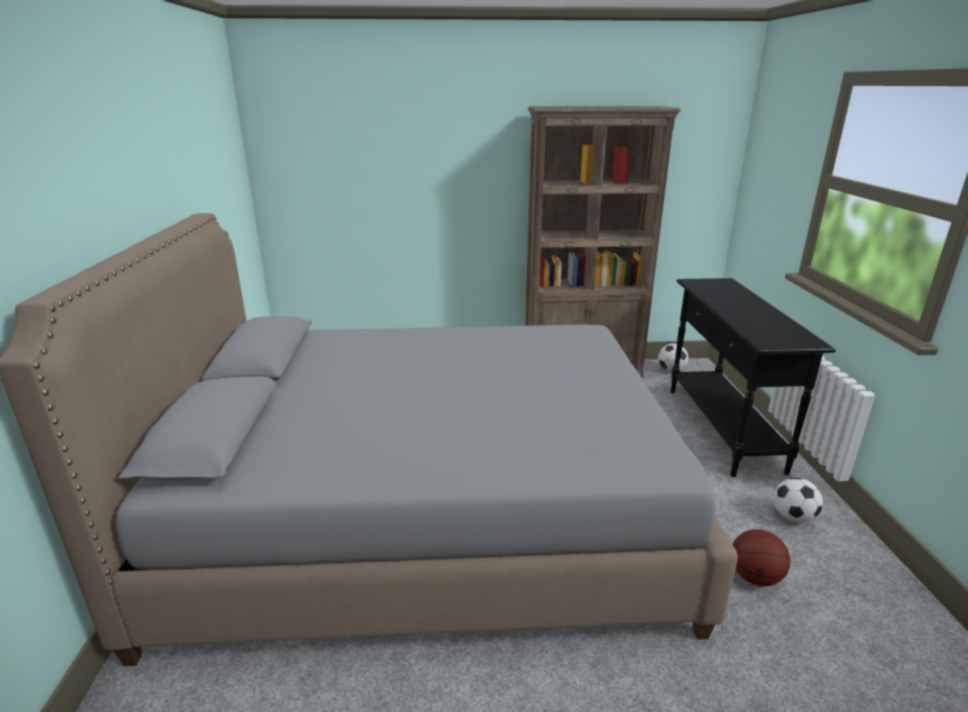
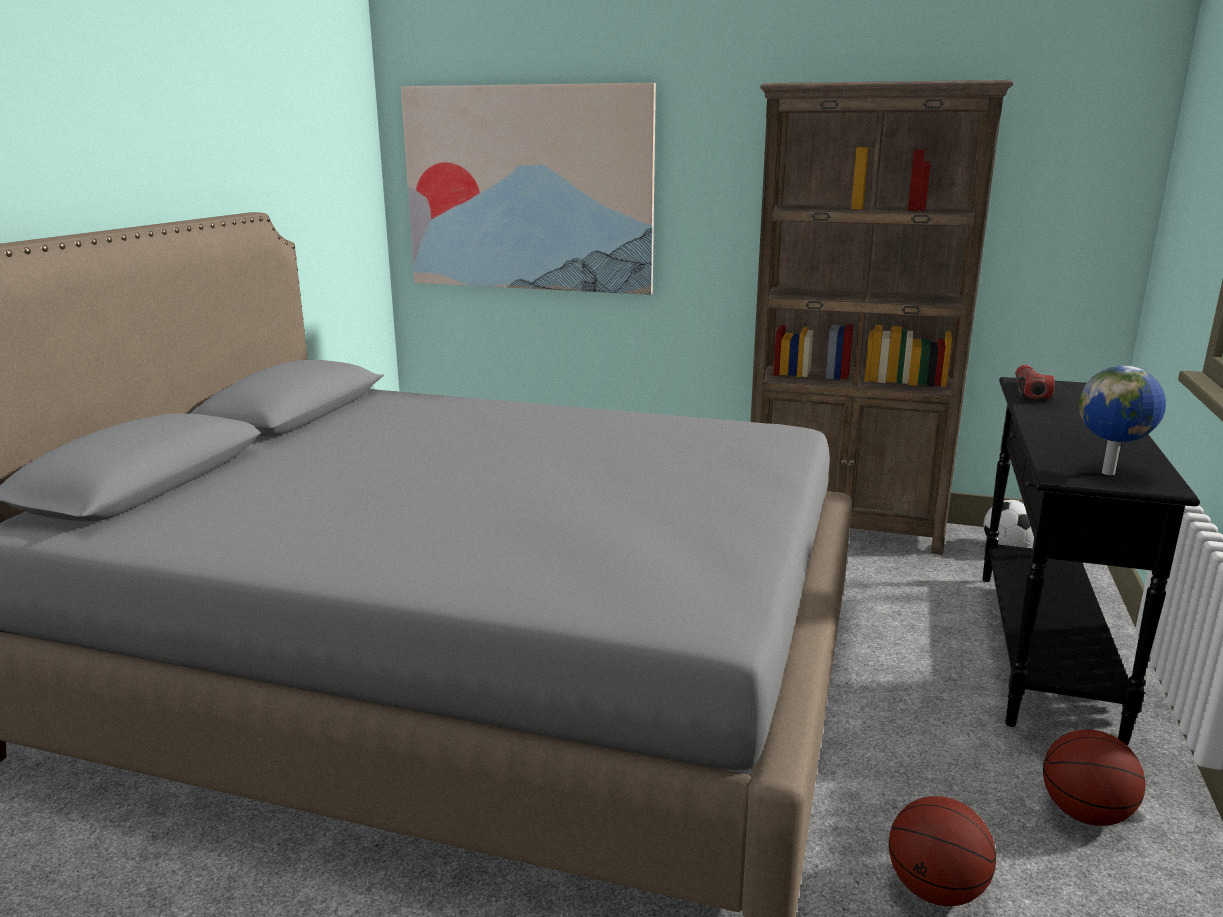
camera: 20 degrees right, 5 degrees down
(363, 175) = (528, 189): none -> picture
(701, 288) = (1029, 392): none -> flashlight
(786, 338) = (1110, 473): none -> globe
(793, 517) = (1085, 814): football -> basketball

